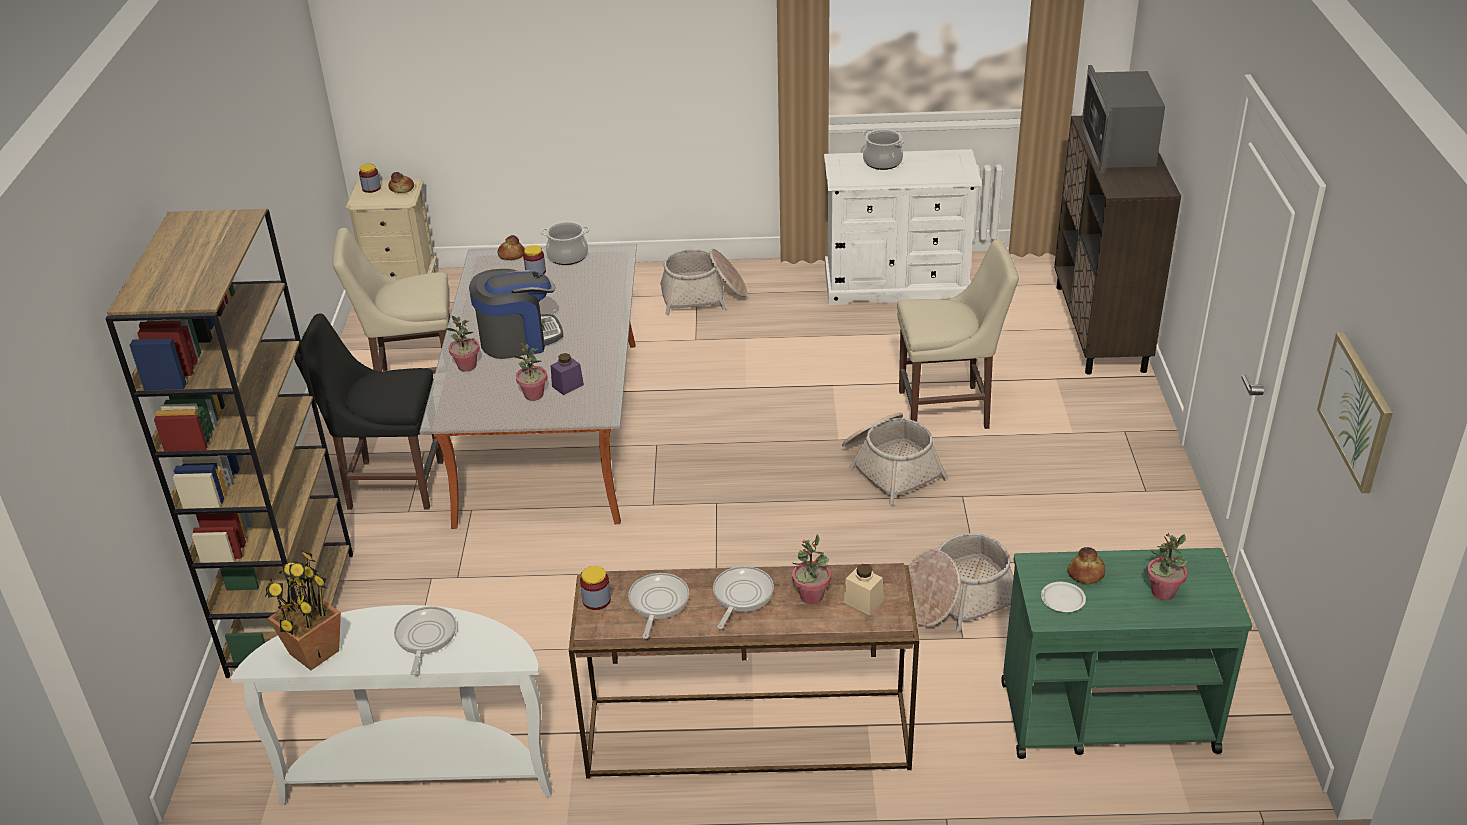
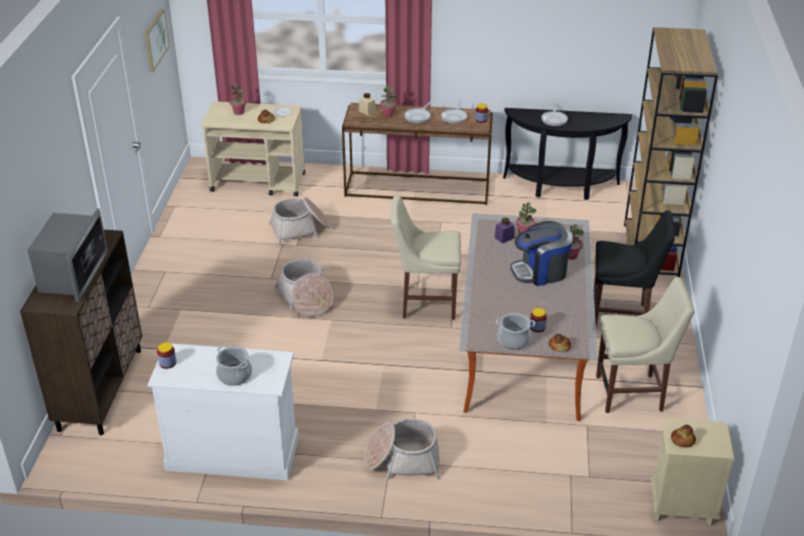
camera: 175 degrees left, 0 degrees up
(314, 653) = (600, 118): potted plant -> none
(371, 188) = (713, 444): jar -> jar (167, 363)
(421, 771) = (561, 188): white console table -> black console table
(949, 409) = (250, 333): beige chair -> beige chair (425, 303)
(1106, 716) = (259, 183): green cart -> beige cart

